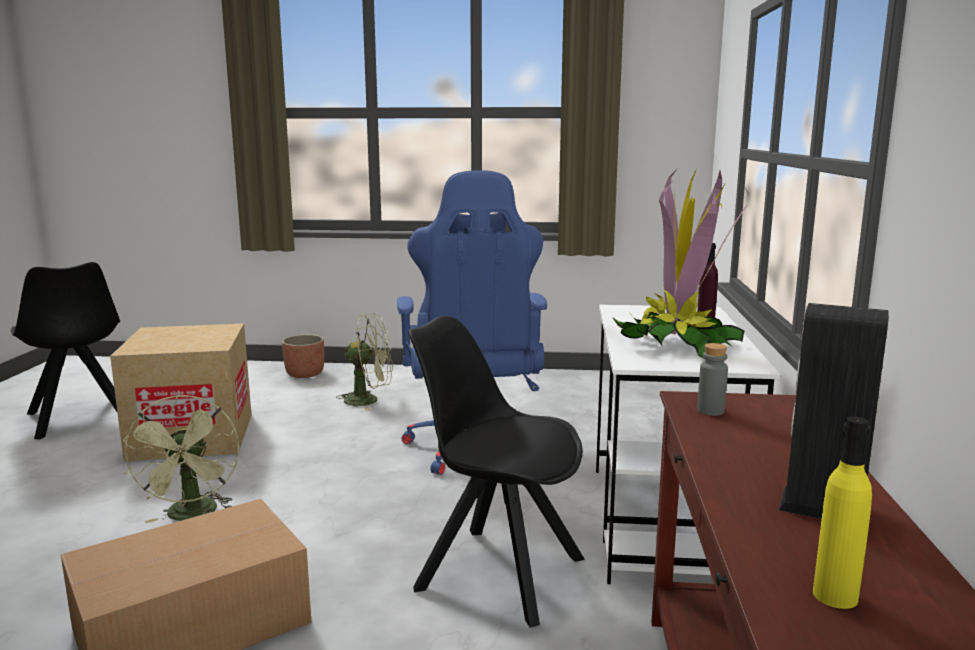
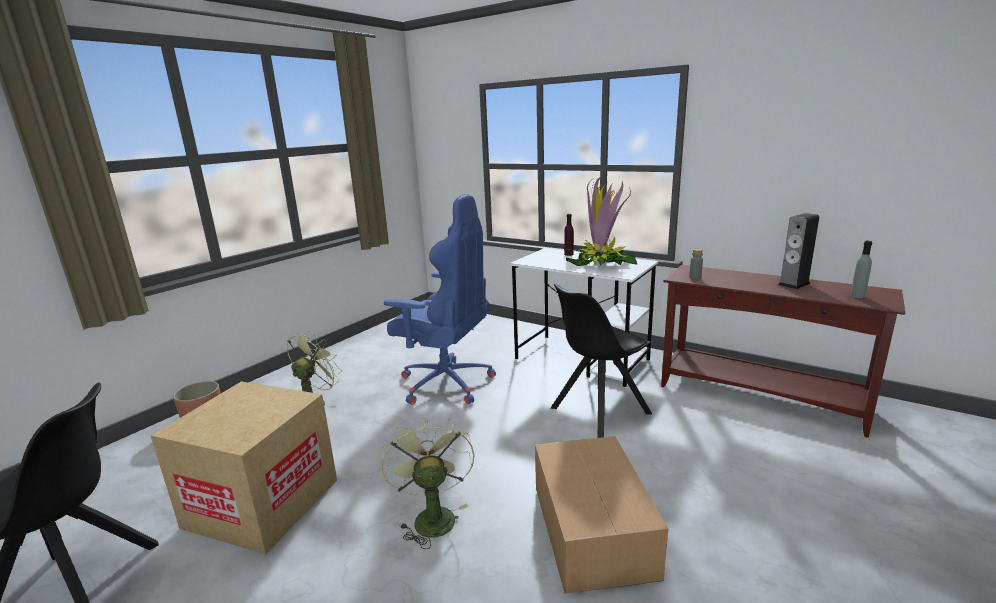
camera: 60 degrees left, 5 degrees up
(192, 516) = (432, 516): green fan -> green fan turned 120 degrees counterclockwise
(835, 596) = (857, 296): yellow bottle -> grey bottle

